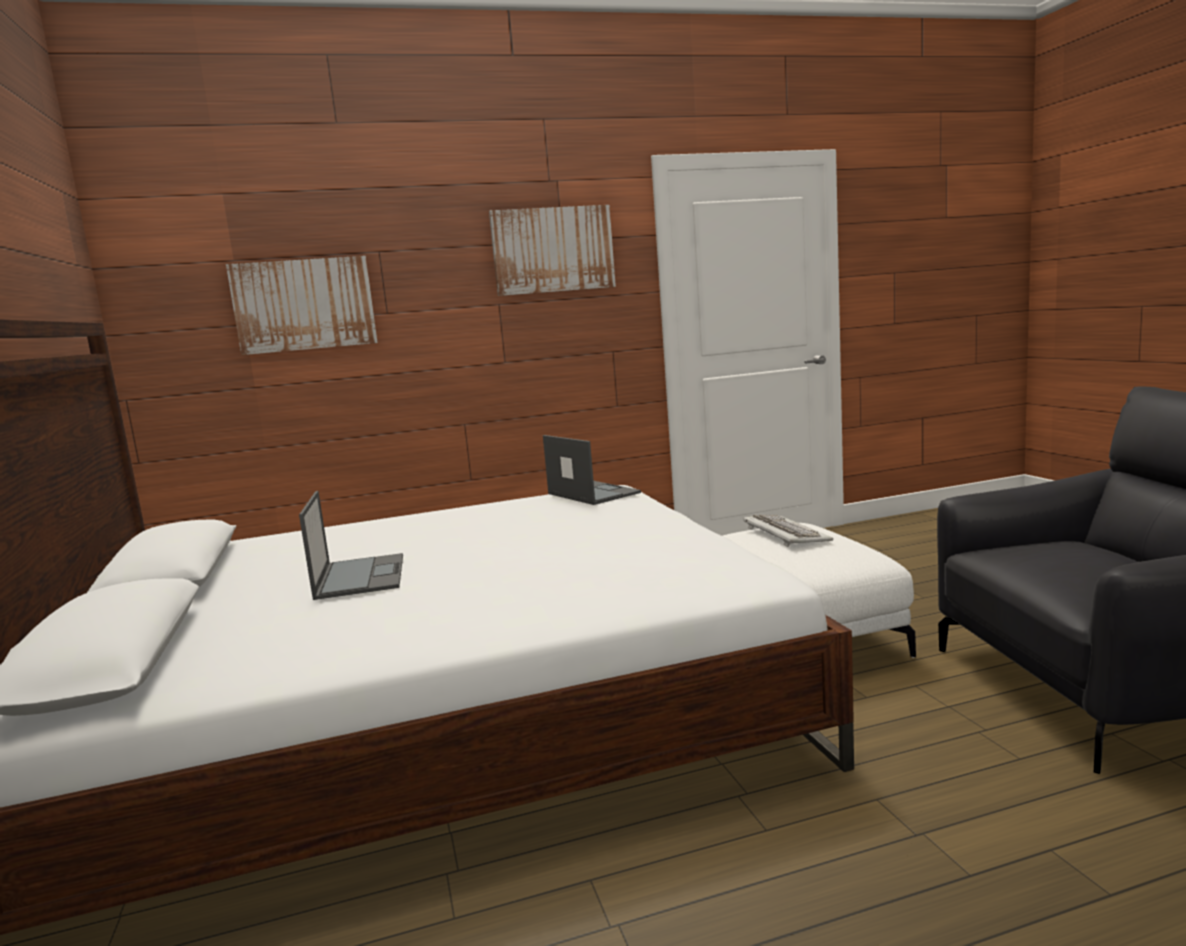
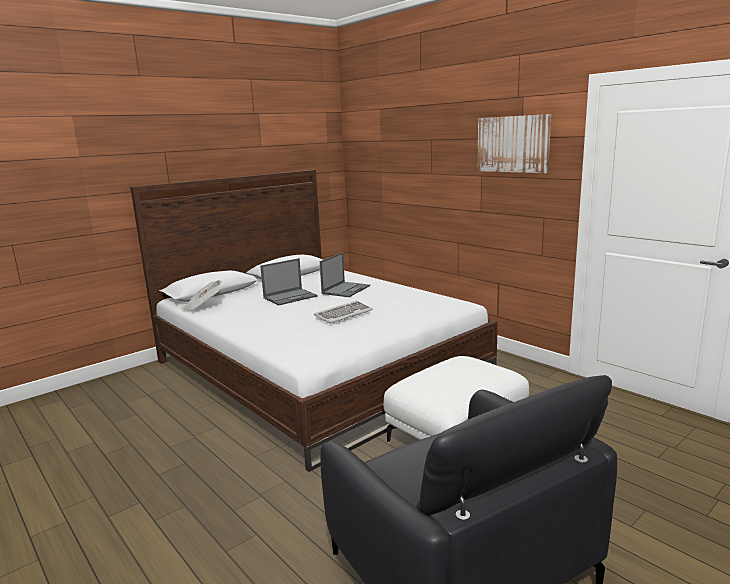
camera: 65 degrees right, 5 degrees up
(225, 671) = (202, 306): none -> newspaper
(304, 305) = (400, 165): picture -> none
(592, 493) = (444, 303): laptop -> laptop (346, 289)
(784, 534) = (465, 369): keyboard -> keyboard (343, 314)

